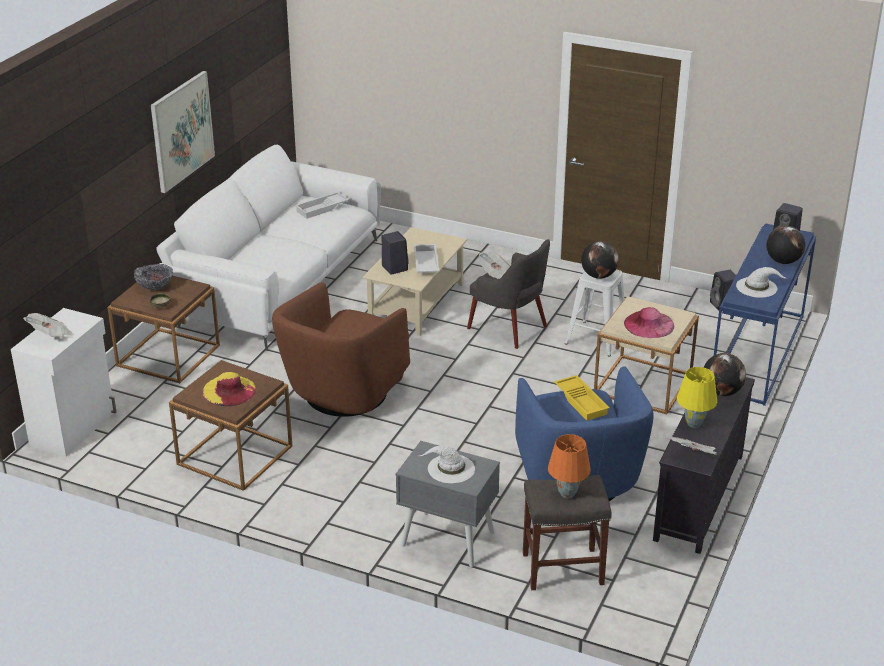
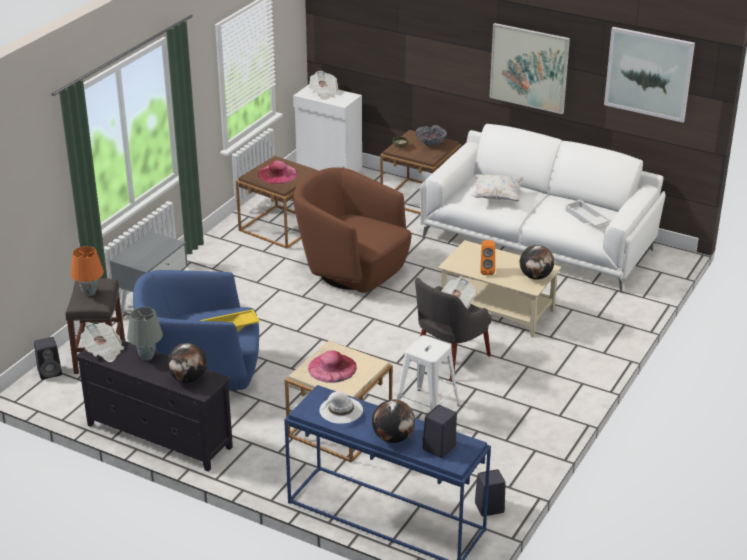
camera: 95 degrees right, 0 degrees up
(229, 390) = (277, 174): yellow hat -> pink hat
(253, 60) = (648, 74): none -> picture
(275, 254) = (496, 197): none -> white pillow
(394, 268) = (479, 255): black speaker -> black speaker (50, 372)
(425, 263) = (486, 271): white tray -> orange speaker
(450, 469) = (145, 252): white hat -> none
(598, 276) = (424, 345): globe -> globe (536, 277)
(694, 424) = (147, 357): yellow table lamp -> grey table lamp

